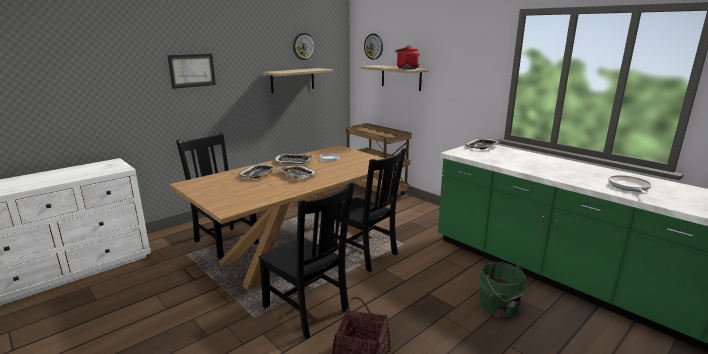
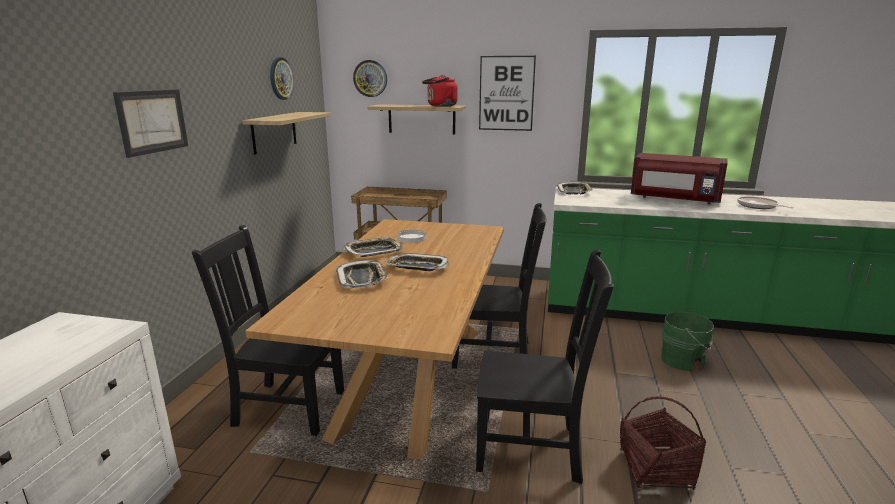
camera: 35 degrees left, 0 degrees up
(455, 61) = (506, 93): none -> picture
(555, 166) = (674, 199): none -> red microwave

